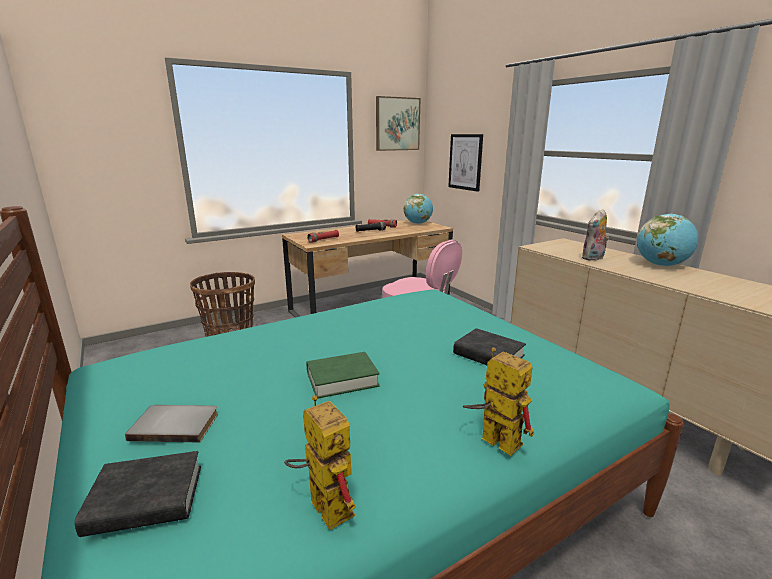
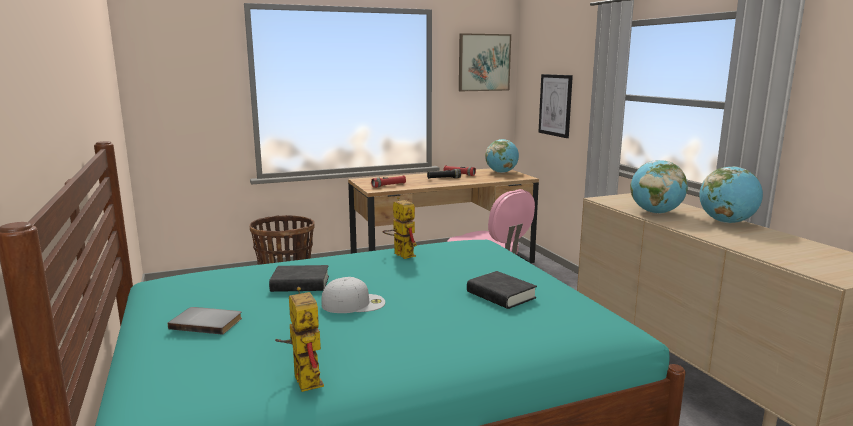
camera: 10 degrees right, 5 degrees down
(146, 500) = (176, 363): black book -> black book (300, 284)
(342, 379) = (354, 303): green book -> white cap
(492, 439) = (462, 354): toy robot -> toy robot (400, 254)
(593, 258) = (655, 212): plush toy -> globe

